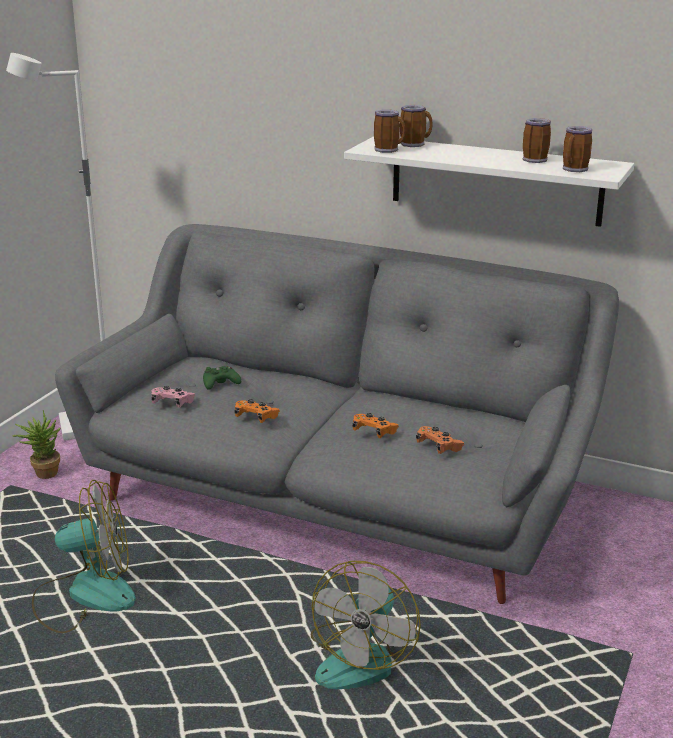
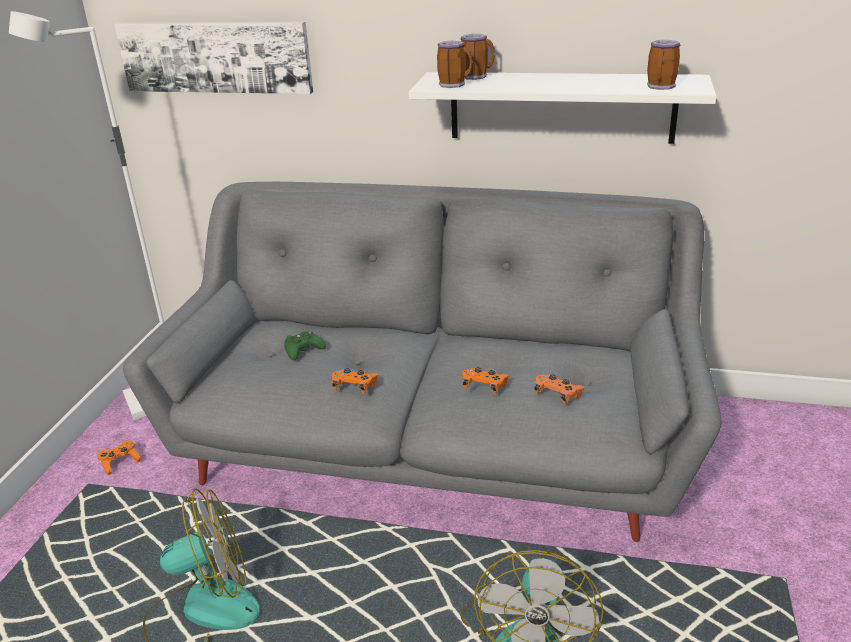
camera: 10 degrees left, 5 degrees up
(43, 473) = (120, 462): potted plant -> orange game controller
(172, 403) = (259, 382): pink game controller -> none
(186, 104) = (215, 56): none -> picture
(533, 159) = (609, 81): mug -> none

